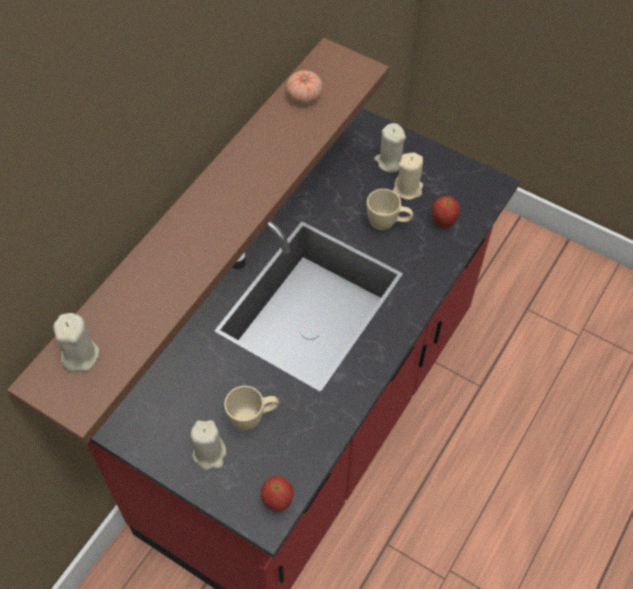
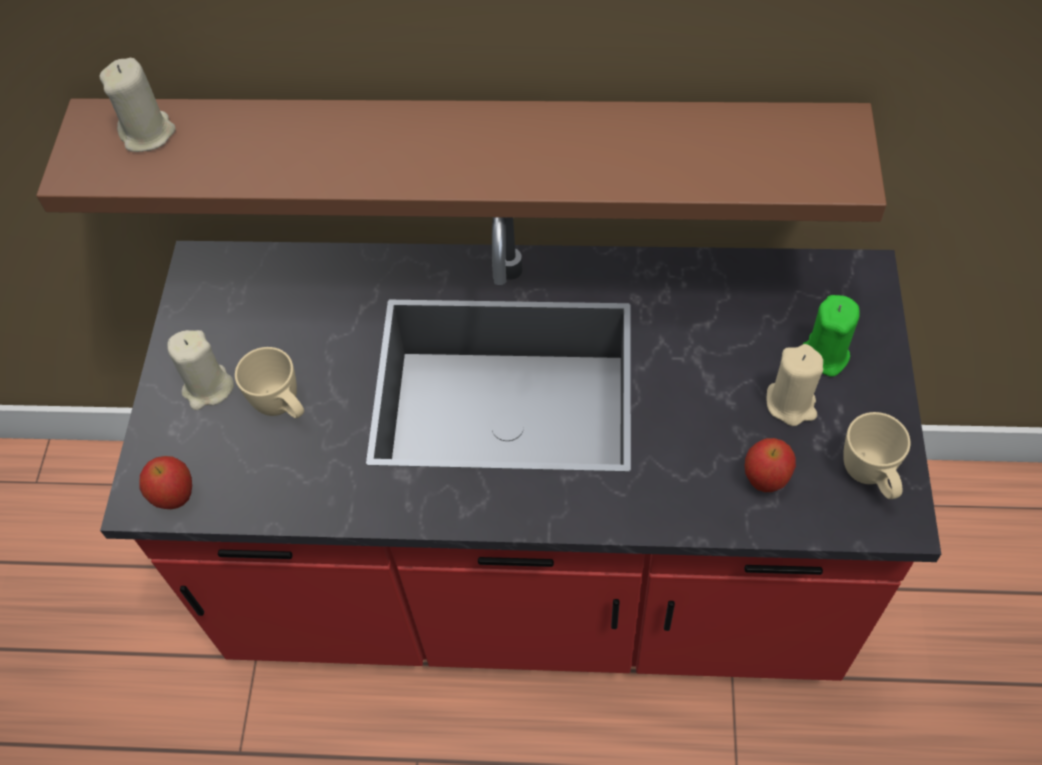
camera: 65 degrees right, 0 degrees up
(304, 96) = (732, 136): tomato -> none
(388, 224) = (705, 409): beige mug -> beige mug (870, 478)
(389, 161) = (823, 355): beige candle -> green candle

